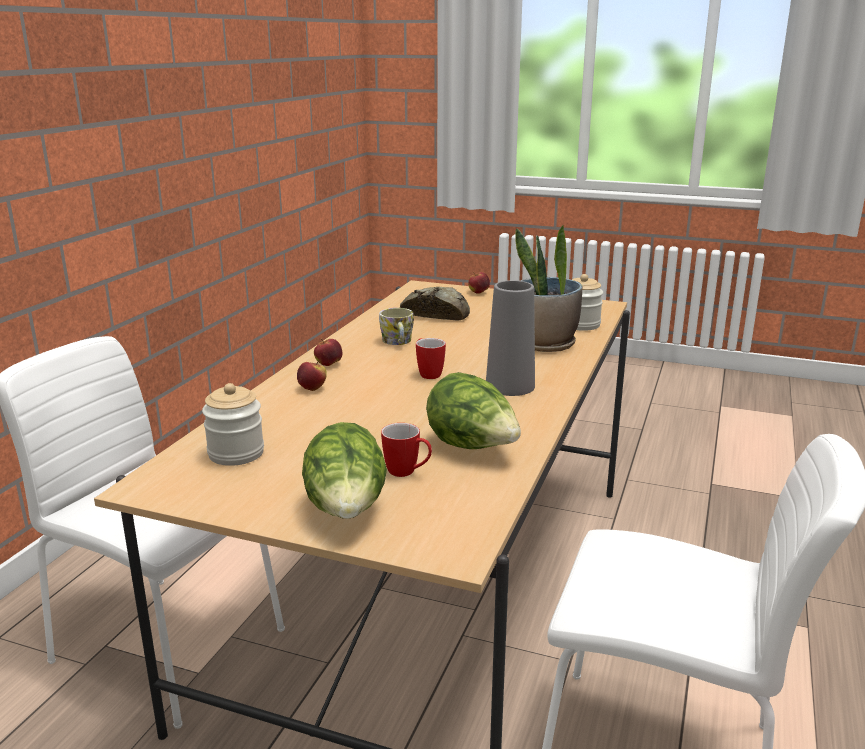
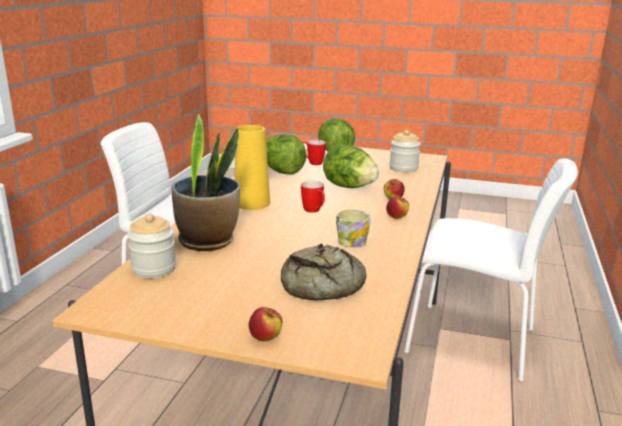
camera: 175 degrees right, 0 degrees up
(363, 411) = (349, 187): none -> lettuce
(510, 386) = (252, 203): grey vase -> yellow vase

